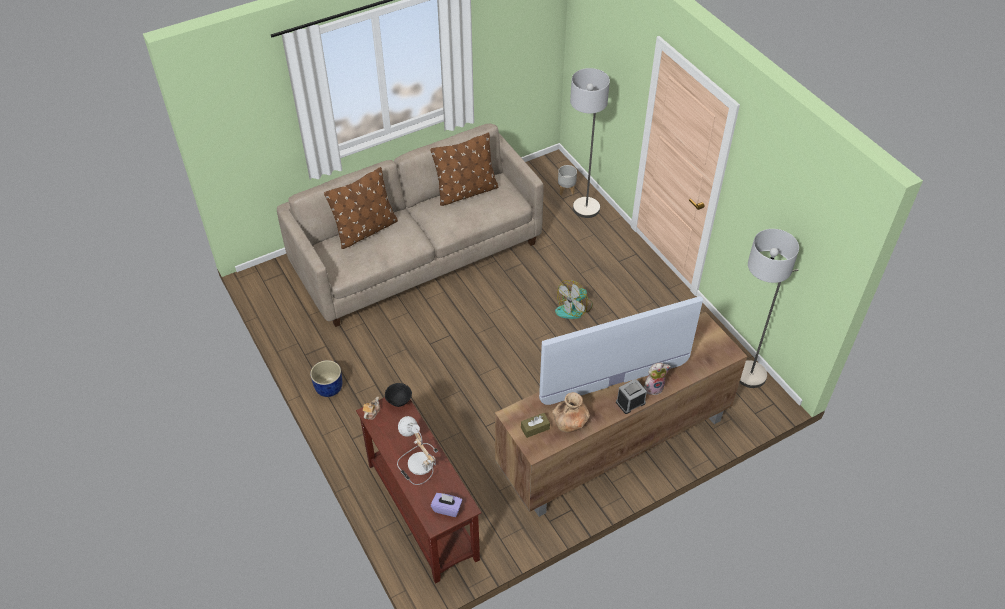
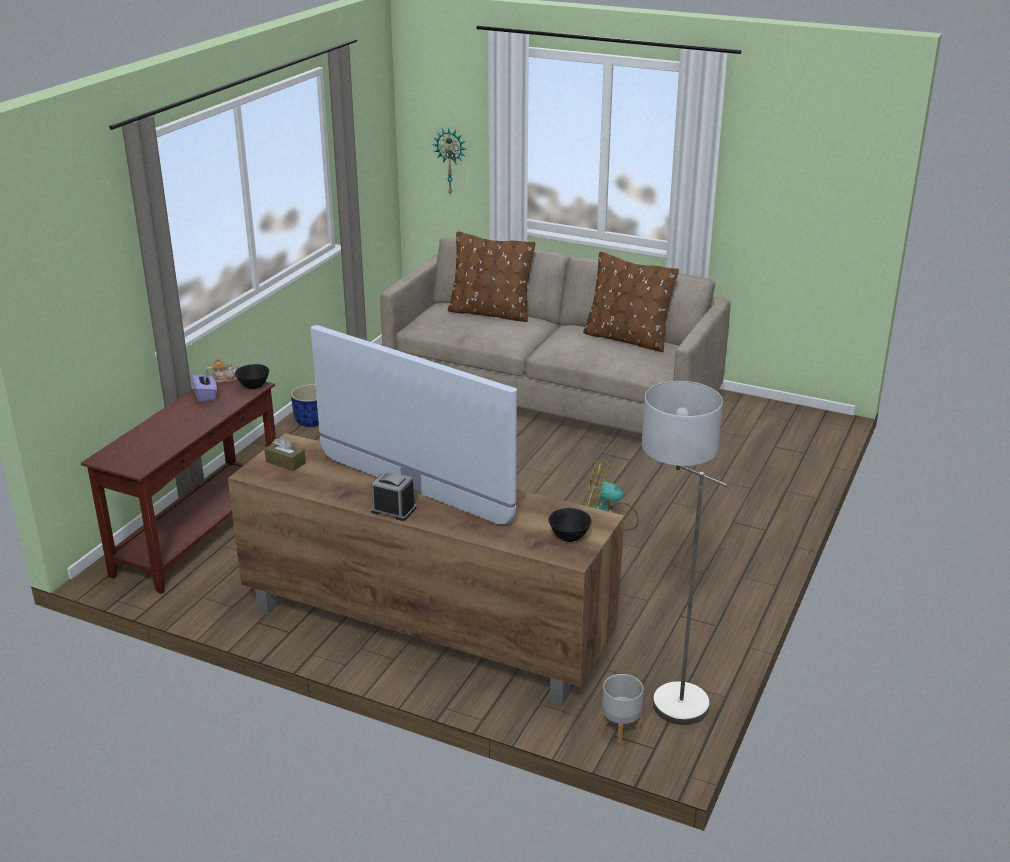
camera: 55 degrees right, 20 degrees down
(255, 139) = (451, 161): none -> wall clock
(417, 464) = (176, 423): table lamp -> none
(447, 508) = (128, 458): purple tissue box -> purple tissue box (206, 396)
(566, 190) = (793, 444): grey planter -> grey planter (621, 729)
(570, 423) = (316, 481): brown vase -> none
(582, 213) = (772, 467): grey floor lamp -> none
(653, 387) = (438, 518): plush toy -> none
(711, 344) = (569, 537): none -> black bowl

